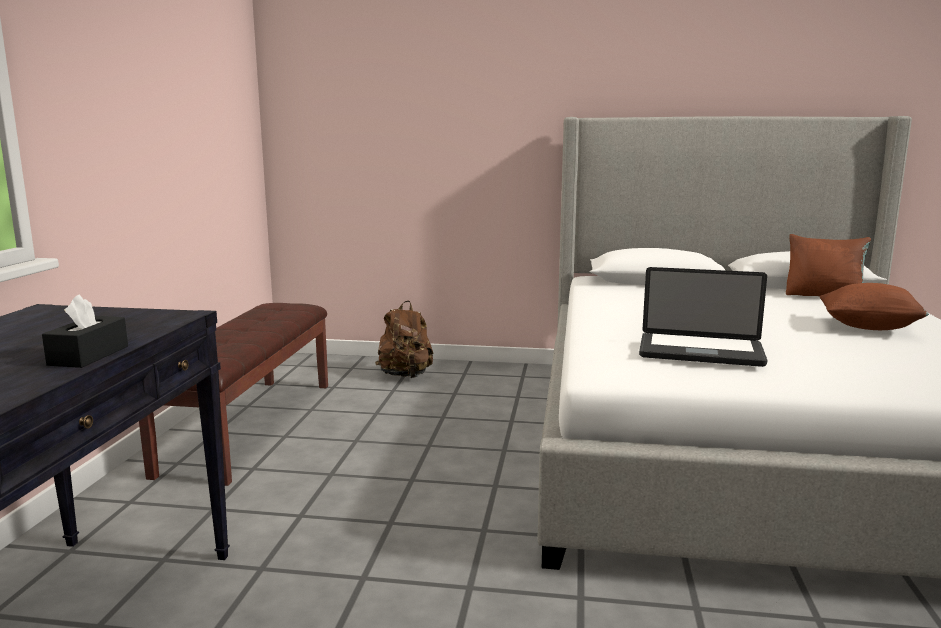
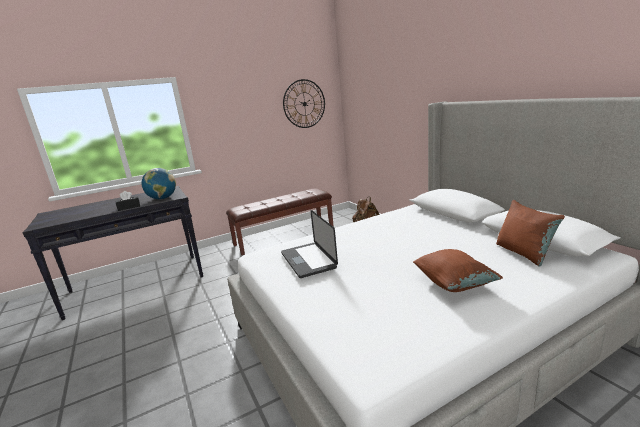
camera: 55 degrees right, 5 degrees up
(132, 325) = (162, 198): none -> globe
(218, 105) = (304, 104): none -> wall clock

